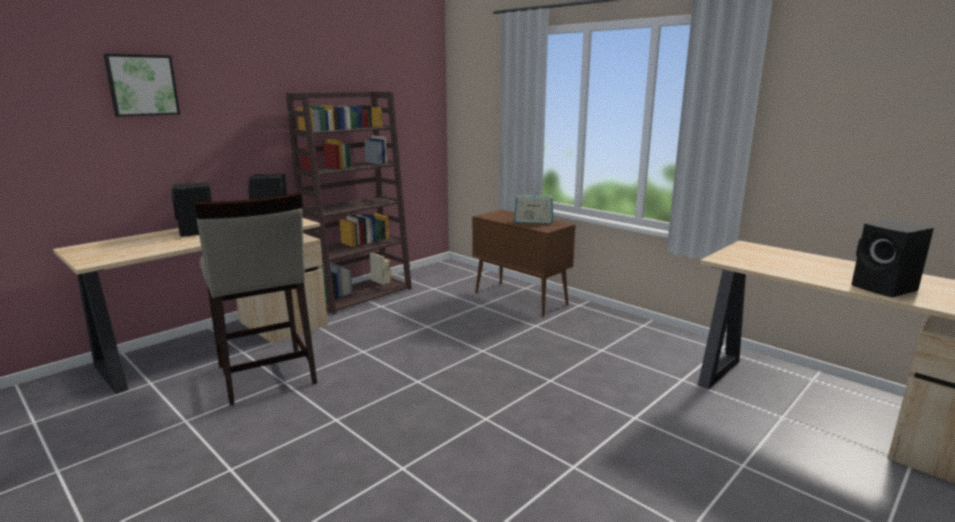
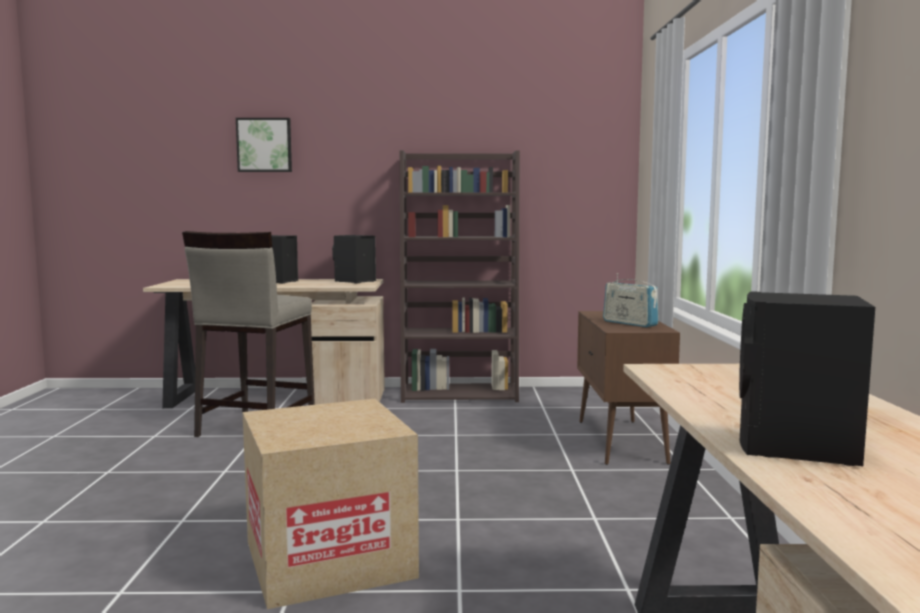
camera: 45 degrees right, 10 degrees down
(547, 438) = (329, 559): none -> cardboard box

